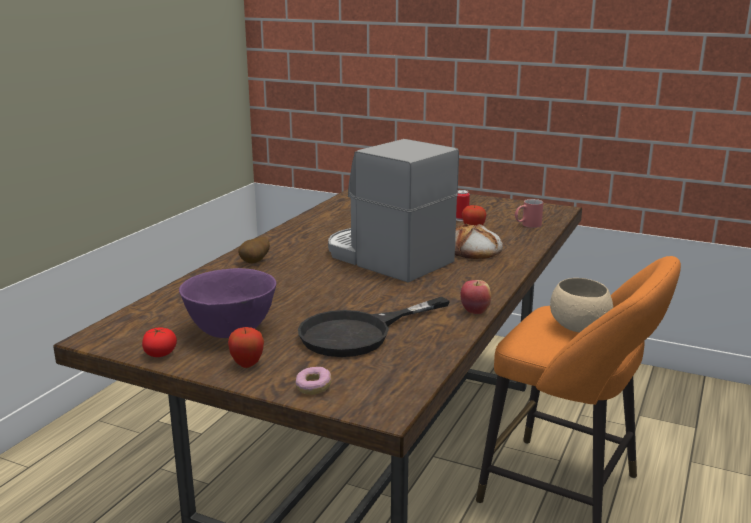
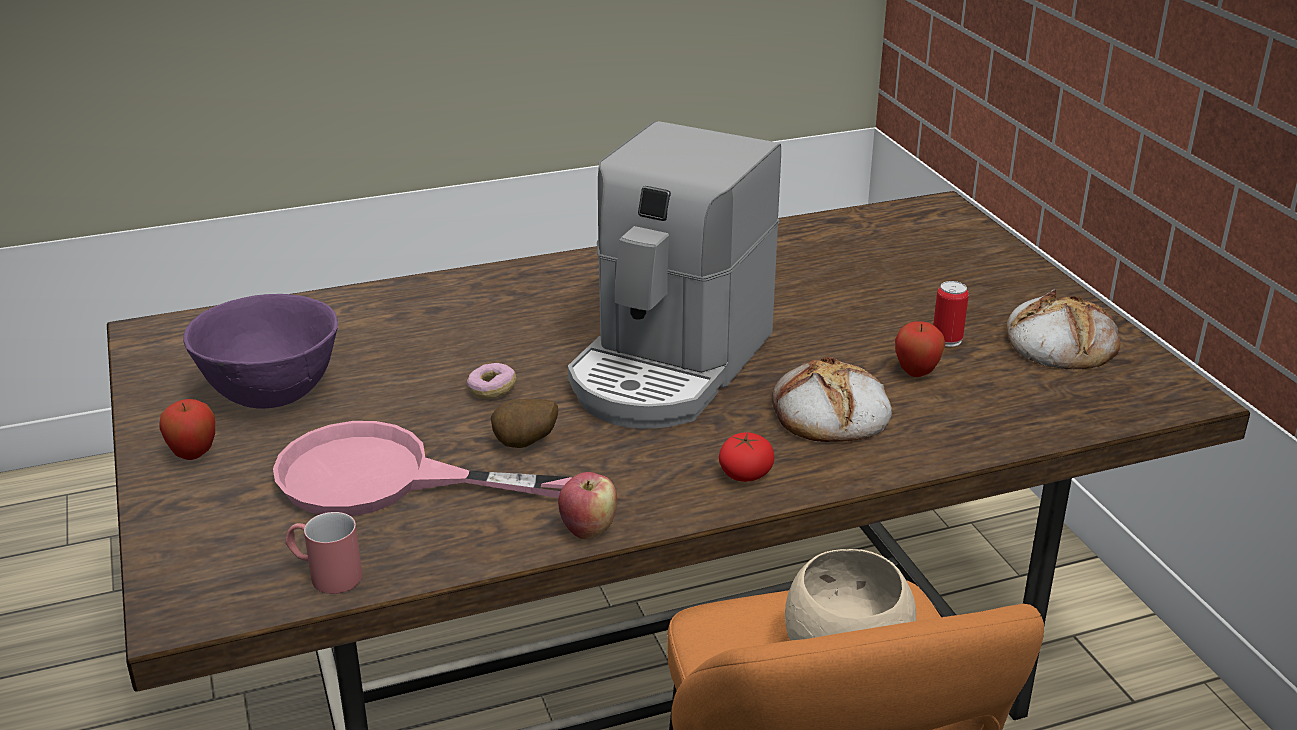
camera: 45 degrees right, 10 degrees up
(160, 353) = (156, 389): tomato -> tomato (745, 474)
(256, 262) = (499, 294): potato -> potato (525, 445)
(313, 388) = (183, 531): donut -> donut (492, 390)
(359, 333) = (382, 479): black frying pan -> pink frying pan
(386, 258) = (669, 367): coffee machine -> coffee machine turned 150 degrees counterclockwise
(495, 208) = (1059, 342): none -> bread
(527, 225) = (1037, 405): red mug -> red mug (325, 575)

